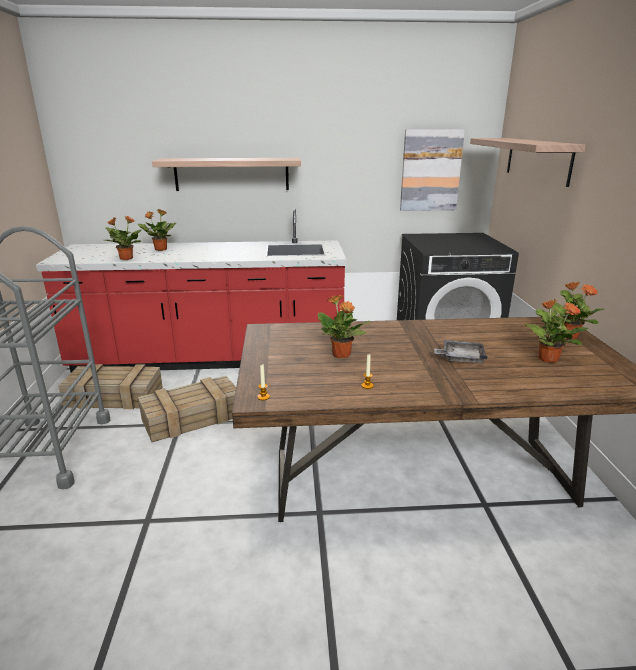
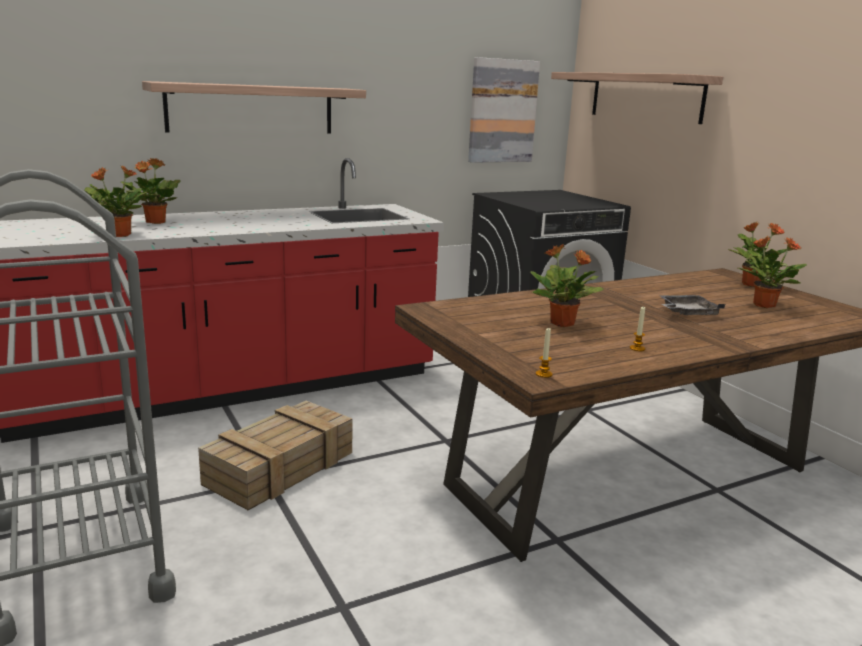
camera: 25 degrees left, 5 degrees down
(113, 397) = (119, 464): crate -> none

